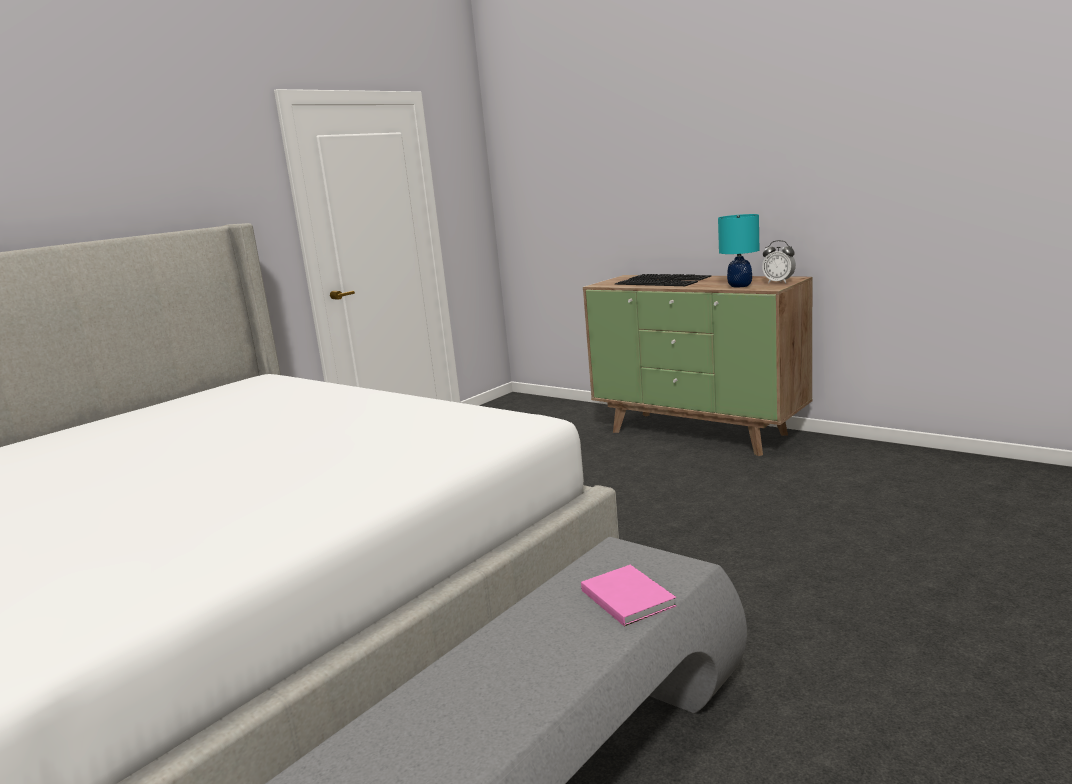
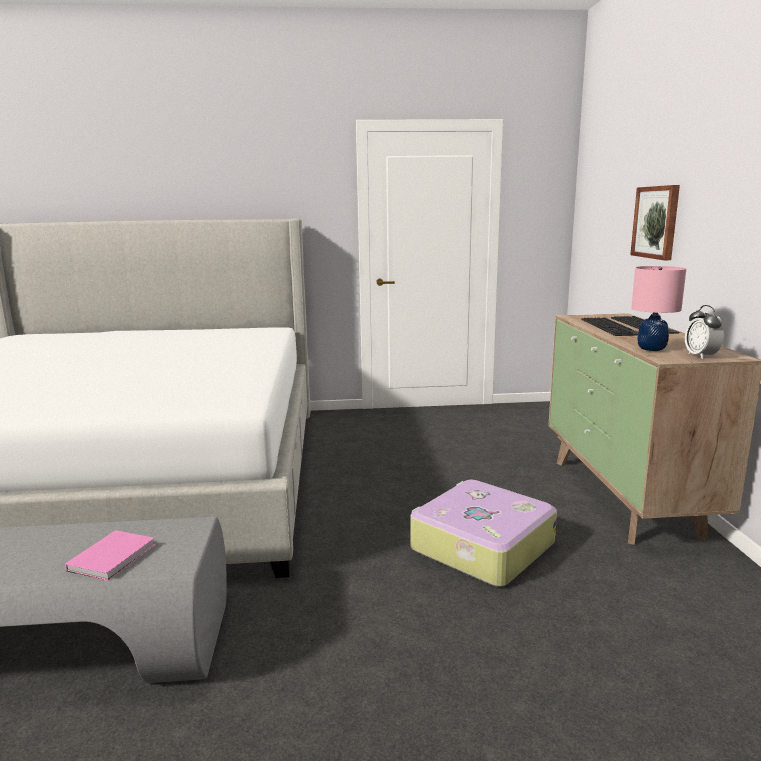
camera: 45 degrees right, 0 degrees up
(641, 186) = (656, 222): none -> picture
(689, 502) = (480, 546): none -> suitcase
(739, 286) = (650, 349): turquoise table lamp -> pink table lamp

